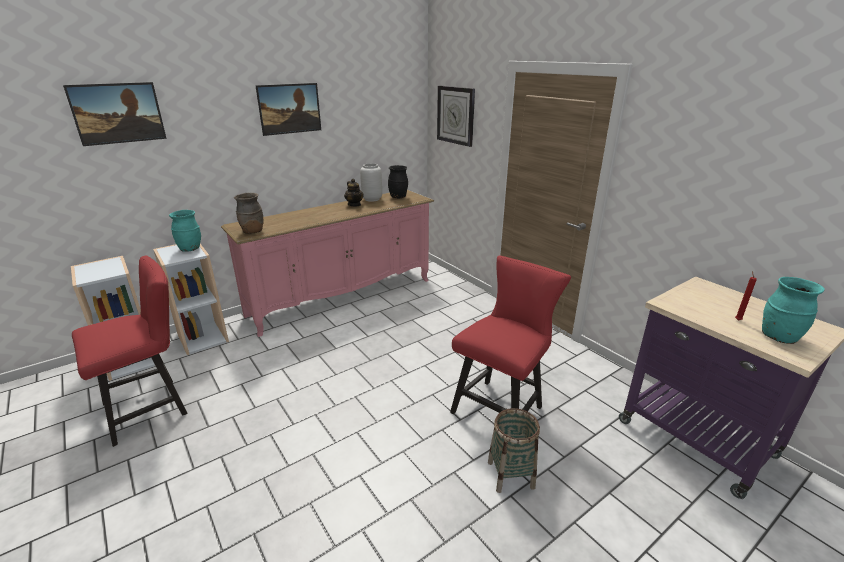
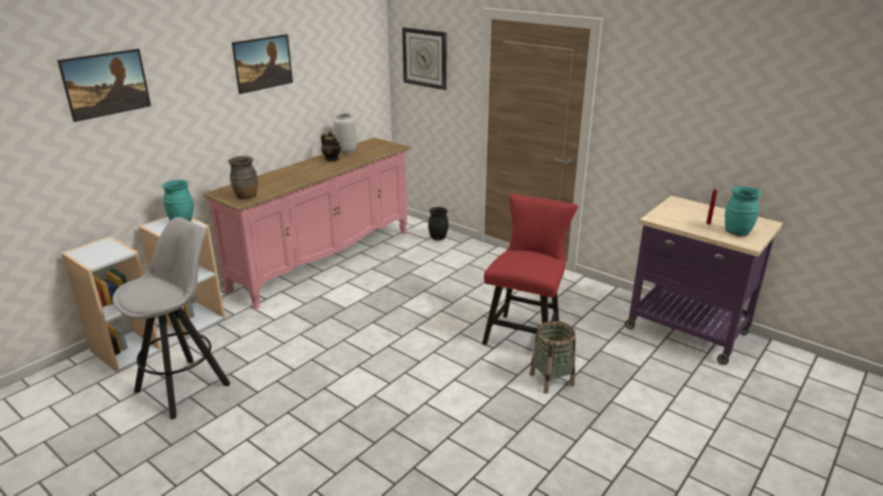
camera: 15 degrees left, 0 degrees up
(152, 407) = (185, 386): red chair -> grey stool
(398, 197) = (372, 147): black vase -> black vase (438, 238)

